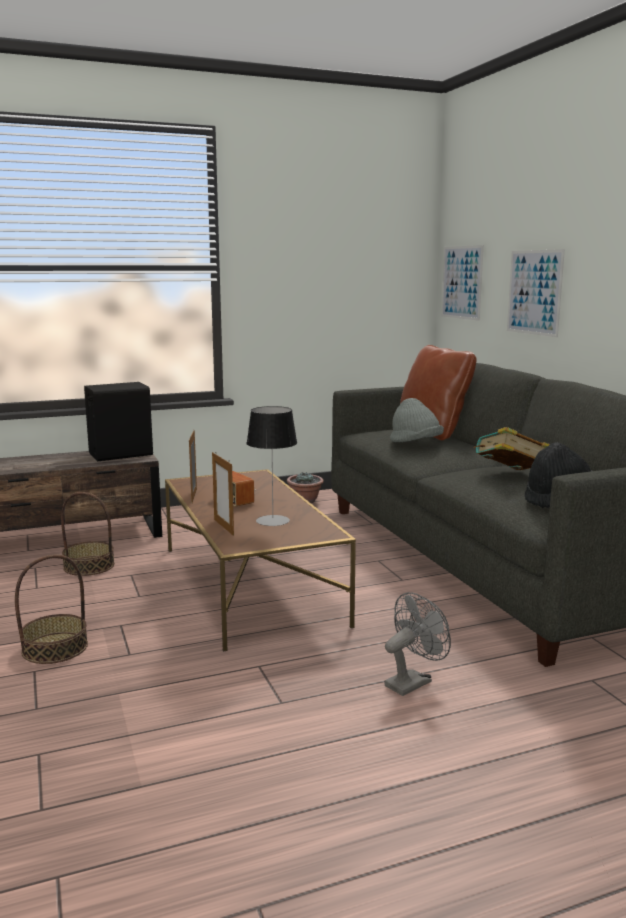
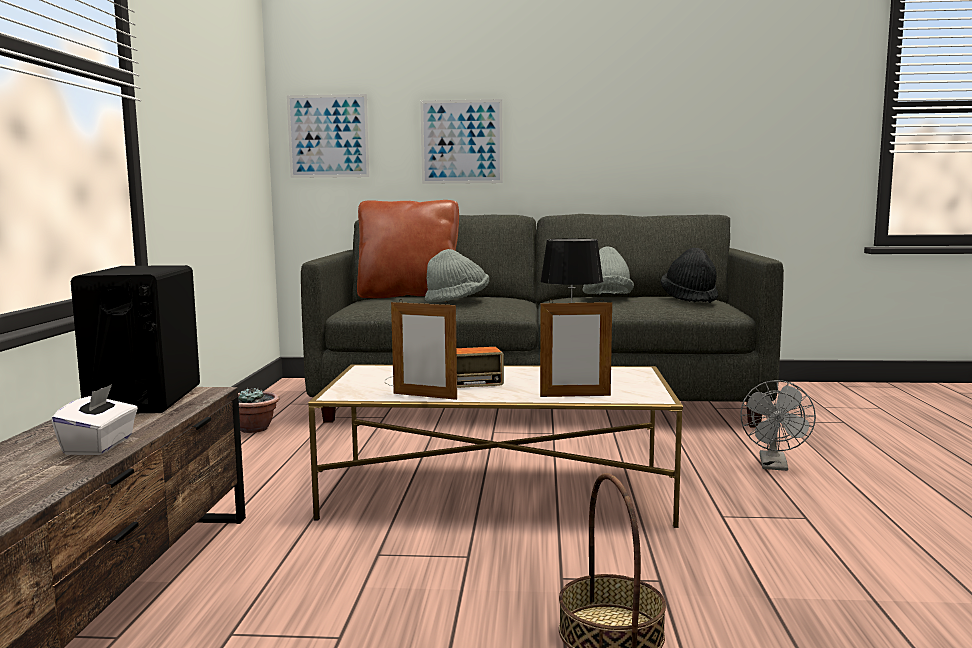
camera: 65 degrees left, 5 degrees down
(39, 466) = (100, 446): none -> white tissue box
(89, 566) = (295, 582): basket -> none
(250, 584) = (498, 491): brown coffee table -> white coffee table
(412, 681) = (774, 466): grey fan -> grey fan turned 150 degrees counterclockwise
(511, 475) = (607, 298): book -> grey hat

